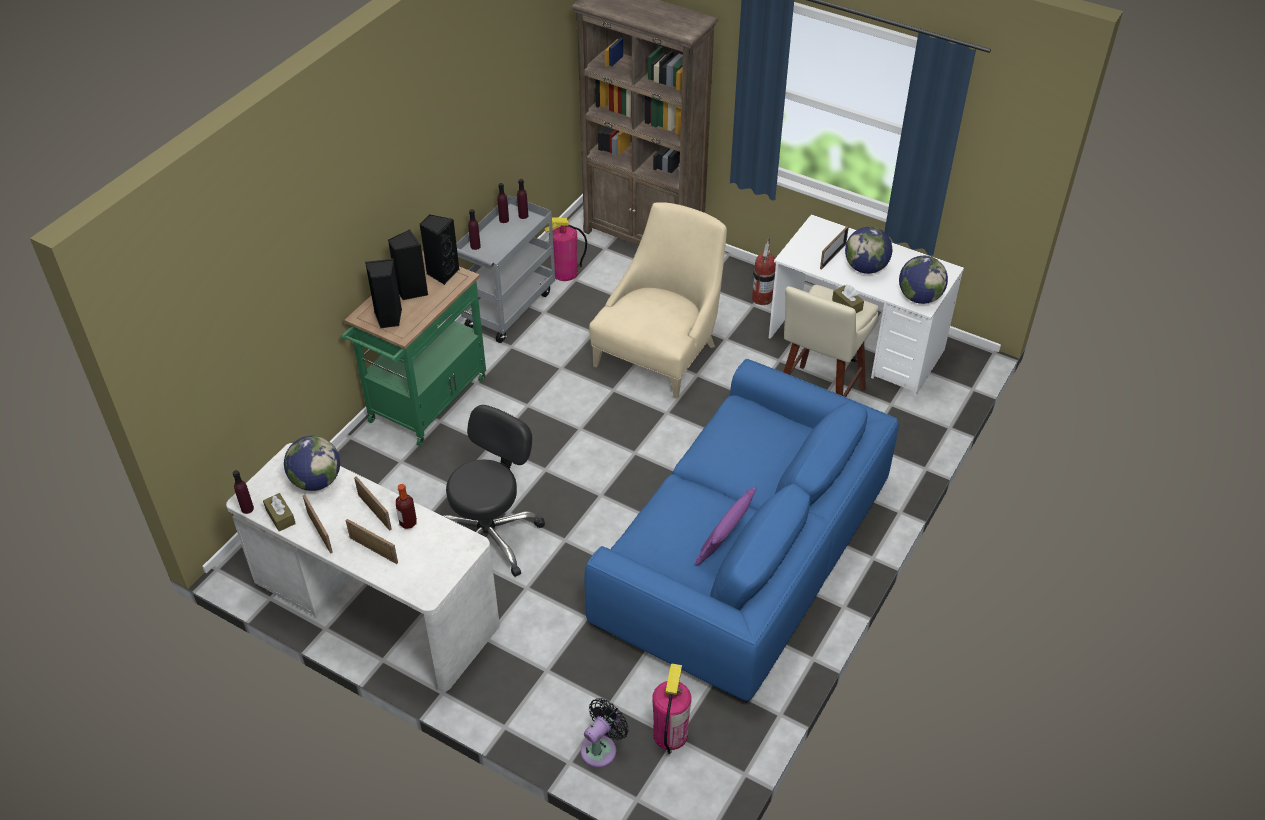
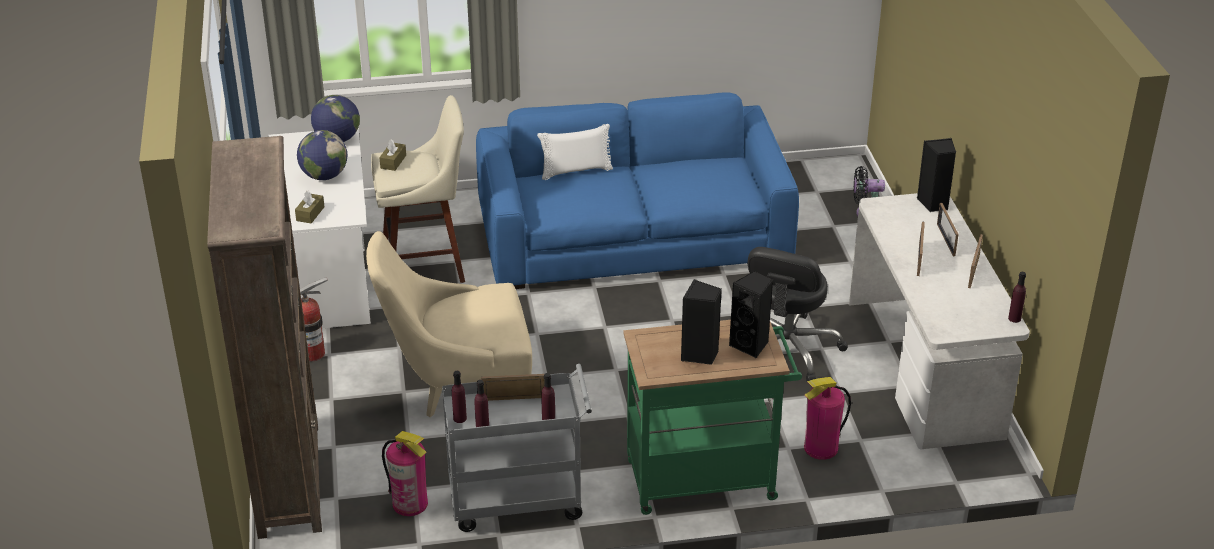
camera: 130 degrees left, 10 degrees down
(280, 516) = (993, 298): brown tissue box -> brown tissue box (310, 214)
(316, 481) = (941, 303): globe -> none
(408, 522) = (902, 239): bottle -> none
(442, 273) = (652, 352): black speaker -> black speaker (933, 203)
(490, 534) = (785, 351): black office chair -> black office chair turned 60 degrees counterclockwise
(670, 734) = (818, 195): fire extinguisher -> fire extinguisher (821, 448)
(724, 542) = (687, 163): purple pillow -> none
(785, 462) = (575, 171): none -> white pillow
(833, 256) = (325, 197): picture frame -> picture frame (514, 398)

